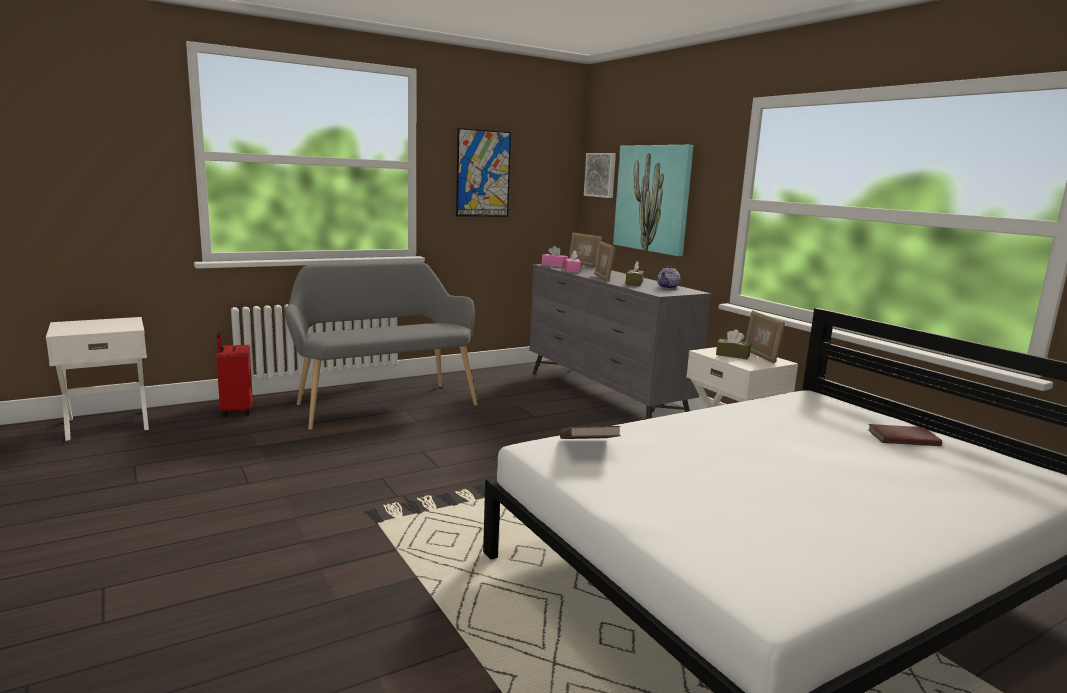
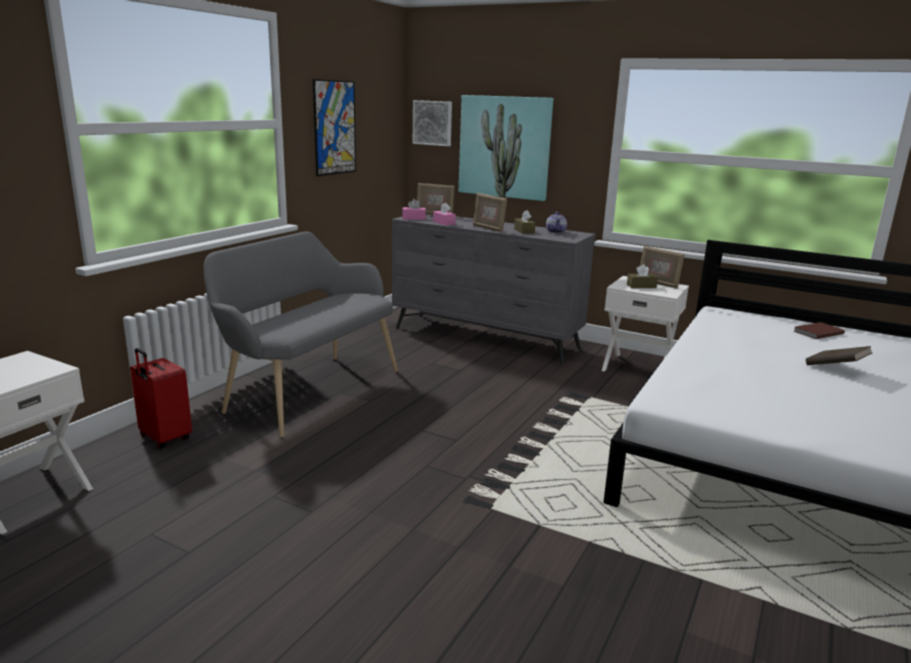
camera: 30 degrees left, 5 degrees up
(587, 448) = (689, 392): brown book -> brown book (835, 368)

